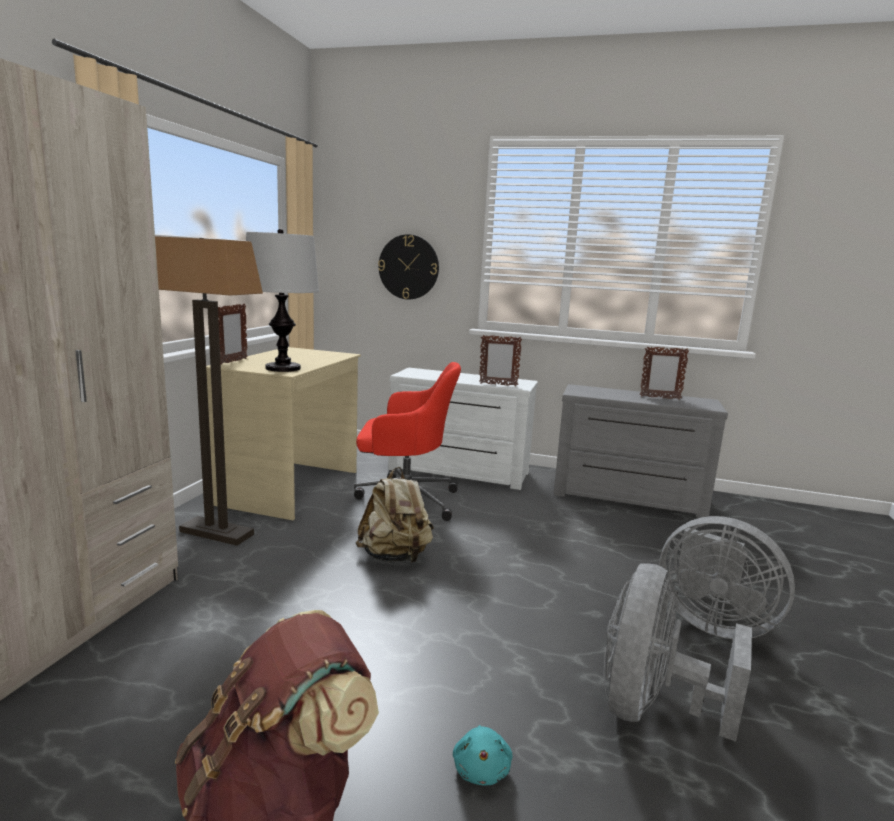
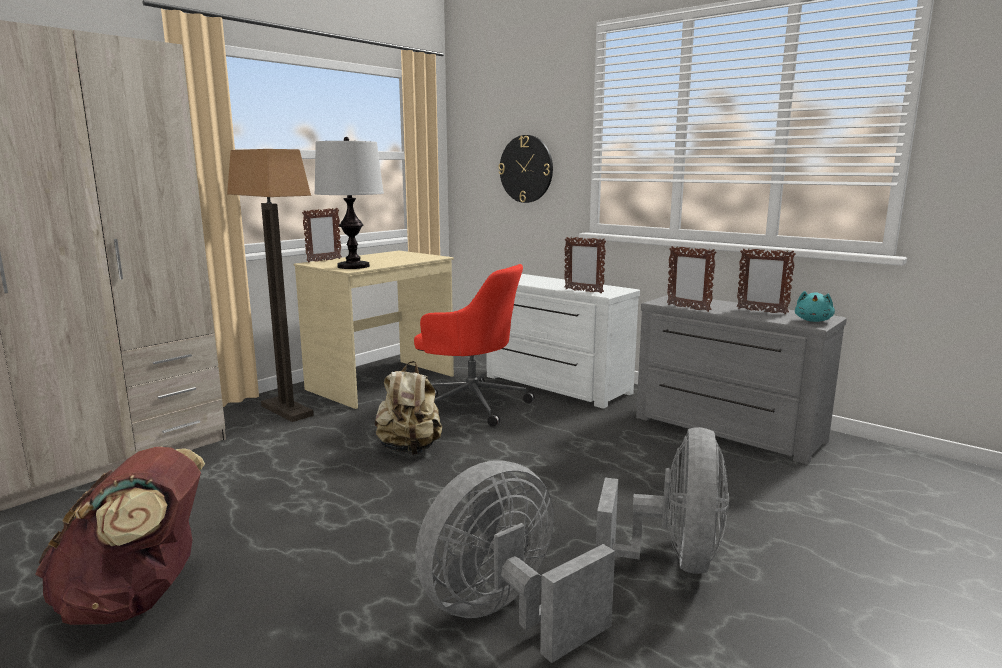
camera: 25 degrees right, 0 degrees up
(481, 769) = (299, 617): turquoise plush toy -> turquoise plush toy (813, 321)
(606, 397) = (688, 308): none -> picture frame
(711, 622) = (672, 561): grey fan -> grey fan turned 135 degrees counterclockwise

